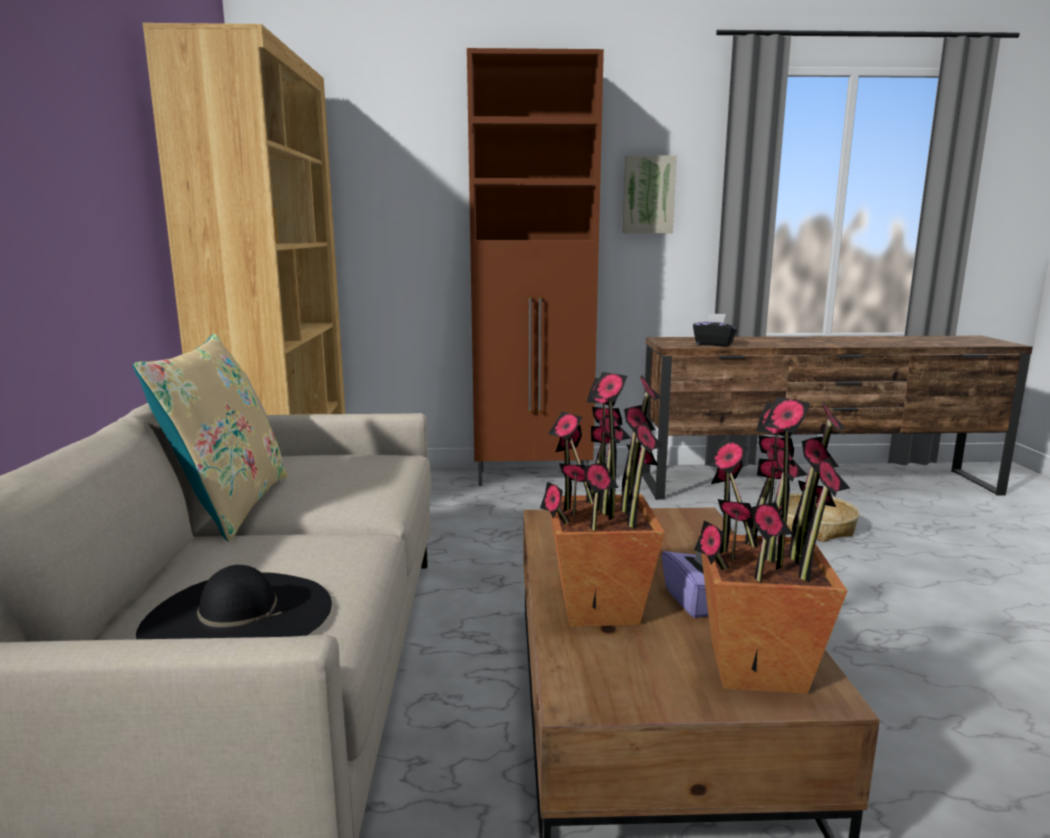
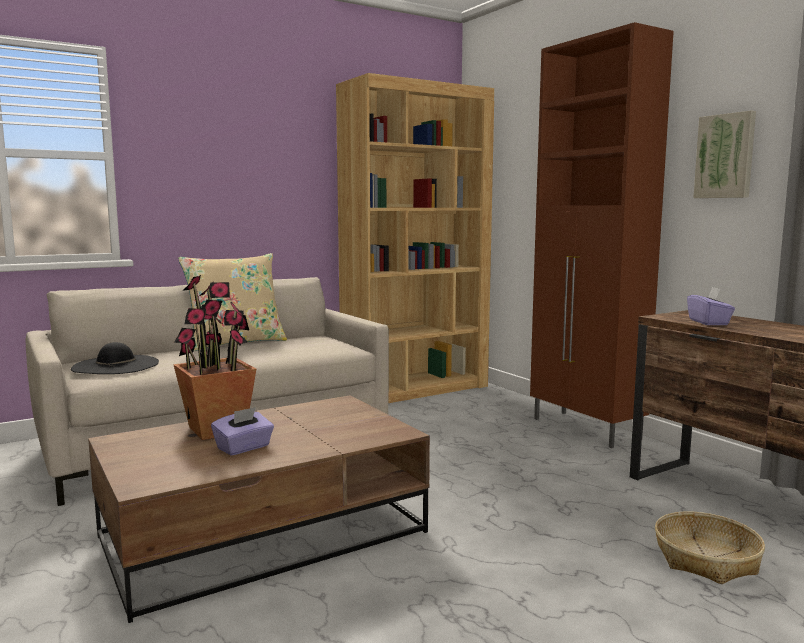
camera: 60 degrees right, 5 degrees down
(714, 344) = (709, 322): black tissue box -> purple tissue box
(755, 666) = (166, 468): potted plant -> none

